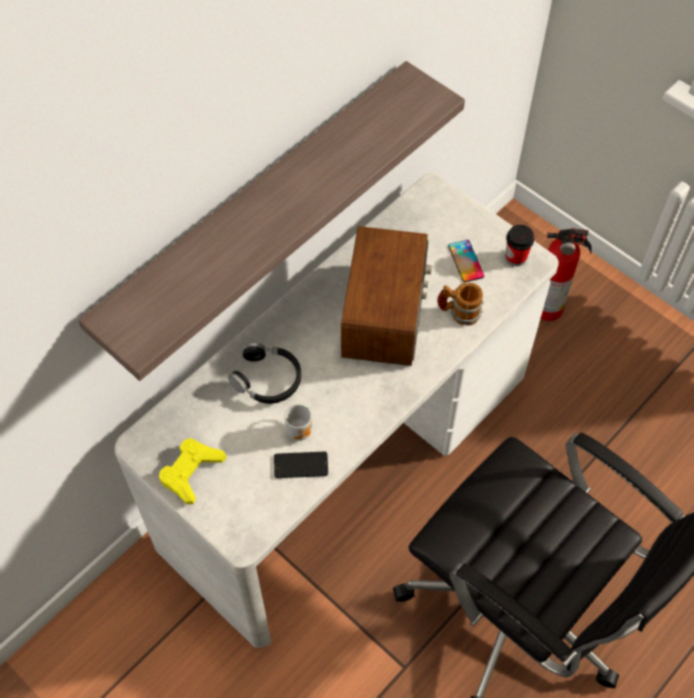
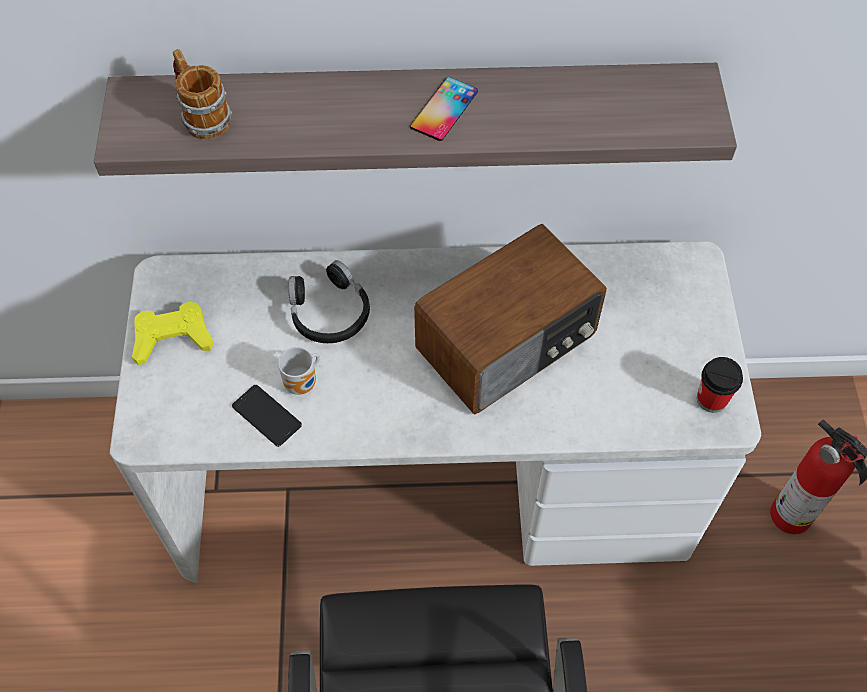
camera: 45 degrees right, 0 degrees up
(458, 312) = (584, 404): mug -> mug (202, 115)
(466, 261) = (651, 359): phone -> phone (444, 109)

